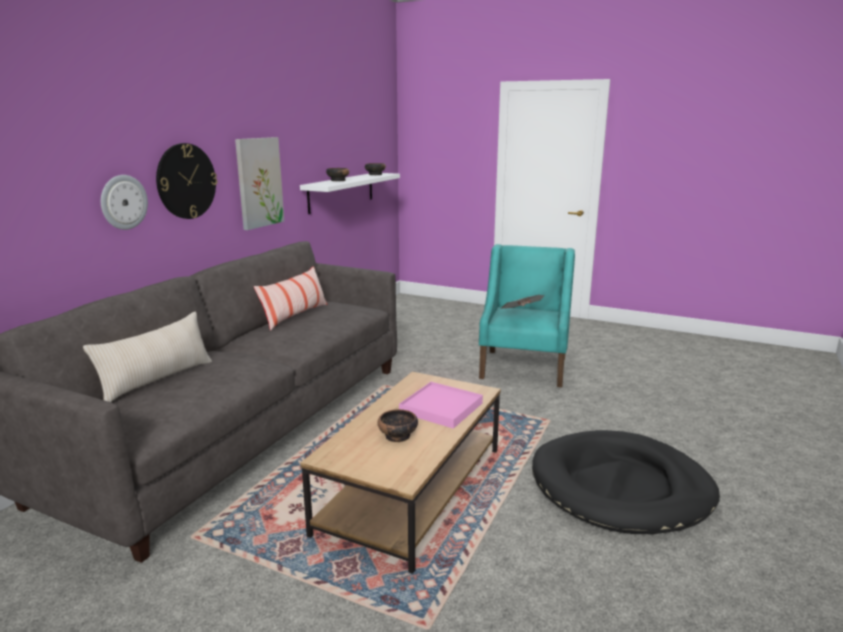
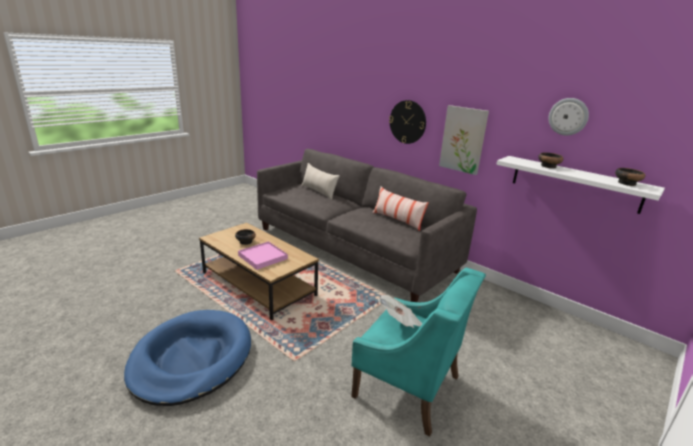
camera: 105 degrees right, 5 degrees up
(123, 202) = (373, 122): wall clock -> wall clock (568, 116)
(621, 487) = (191, 359): black dog bed -> blue dog bed

